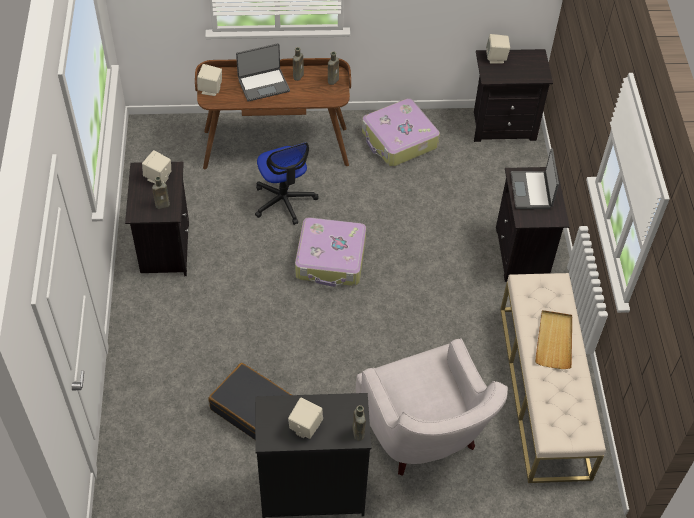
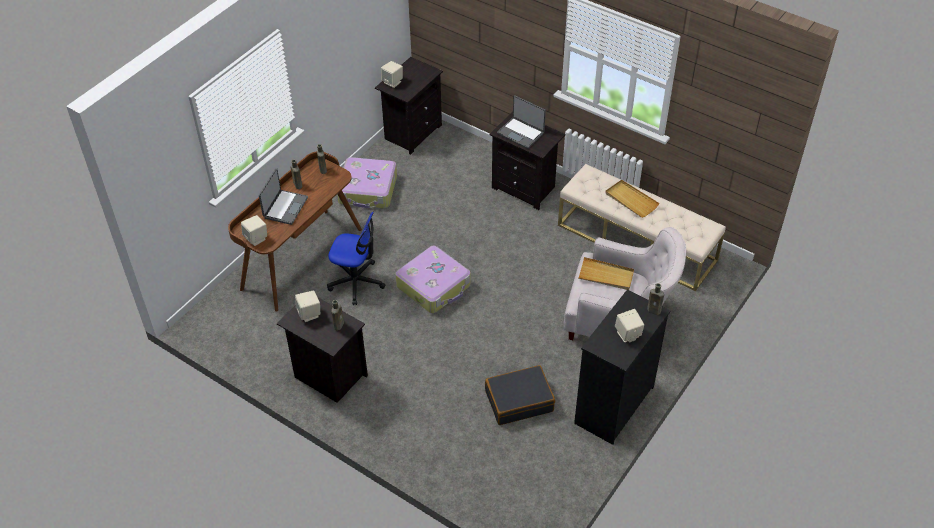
camera: 50 degrees left, 5 degrees down
(432, 379) = (606, 276): none -> beige tray

